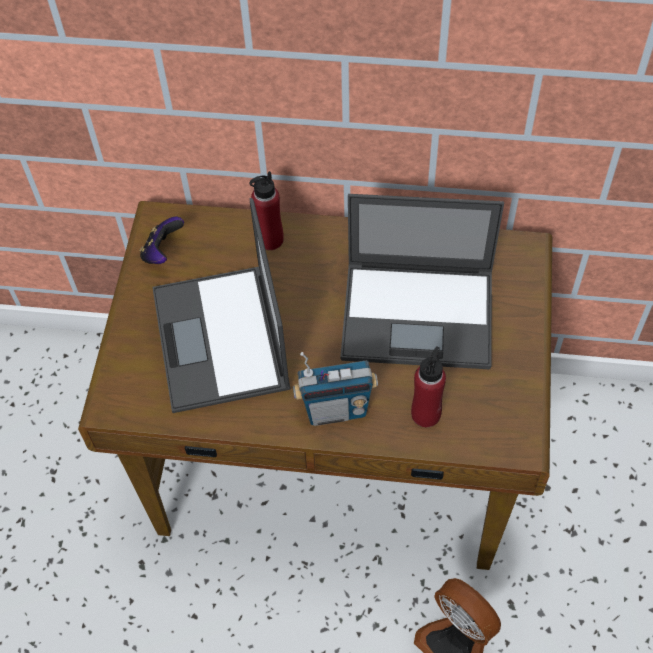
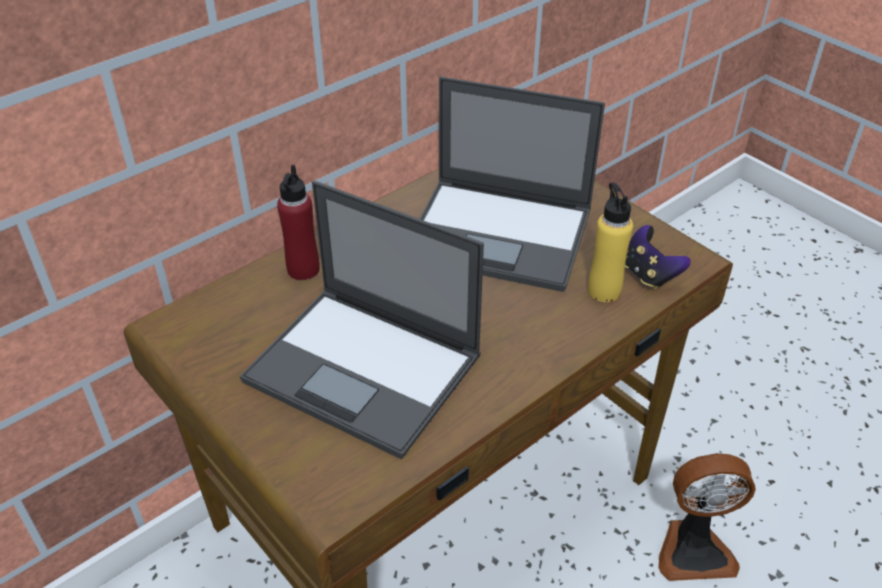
camera: 50 degrees left, 15 degrees down
(162, 252) = (208, 347): game controller -> game controller (649, 274)
(336, 409) = (536, 341): radio -> none
(420, 314) = (501, 234): laptop -> laptop turned 60 degrees clockwise
(426, 414) = (604, 290): red bottle -> yellow bottle

